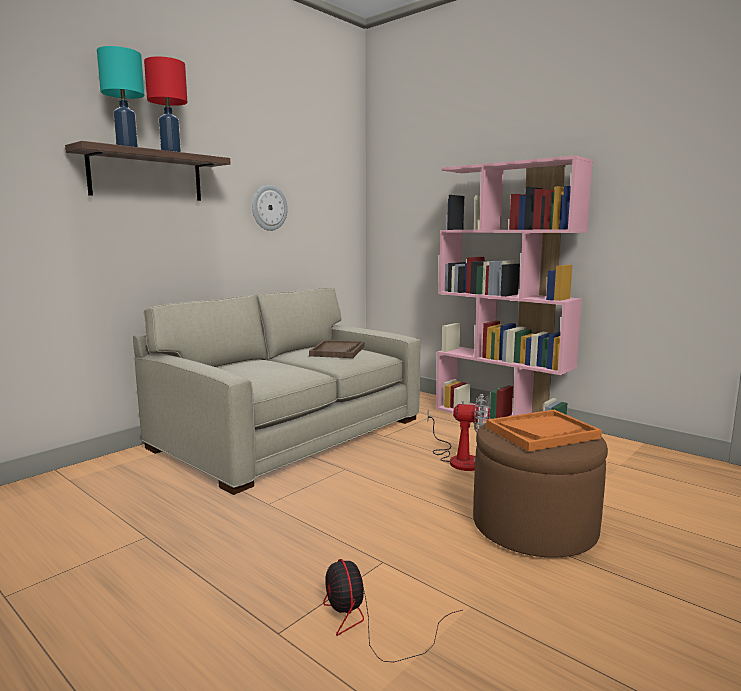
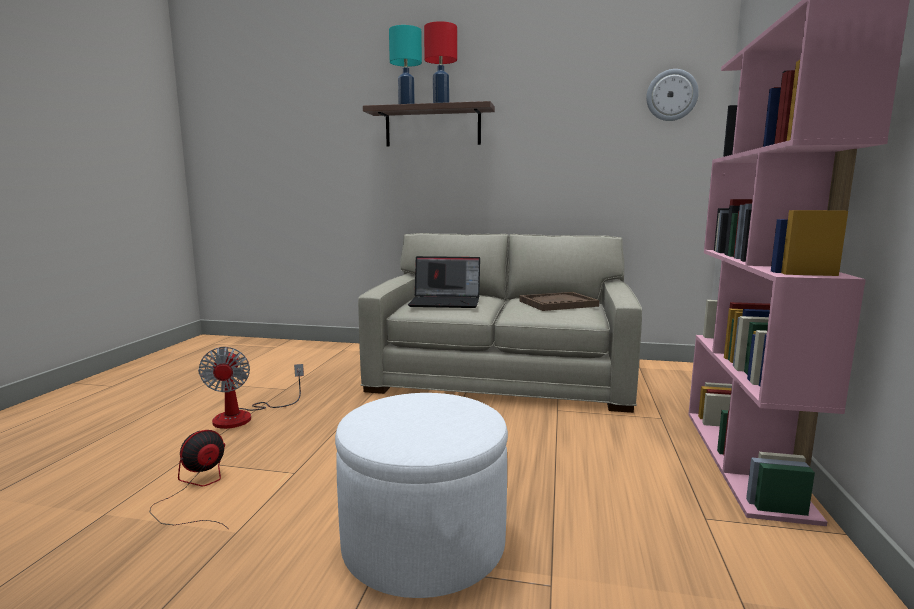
camera: 60 degrees right, 0 degrees up
(267, 371) = (446, 302): none -> laptop
(269, 208) = (560, 147): wall clock -> wall clock (671, 95)
(459, 459) = (556, 460): fan -> fan (245, 416)
(534, 527) = (423, 543): brown ottoman -> white ottoman
(542, 432) = (418, 418): orange tray -> none

